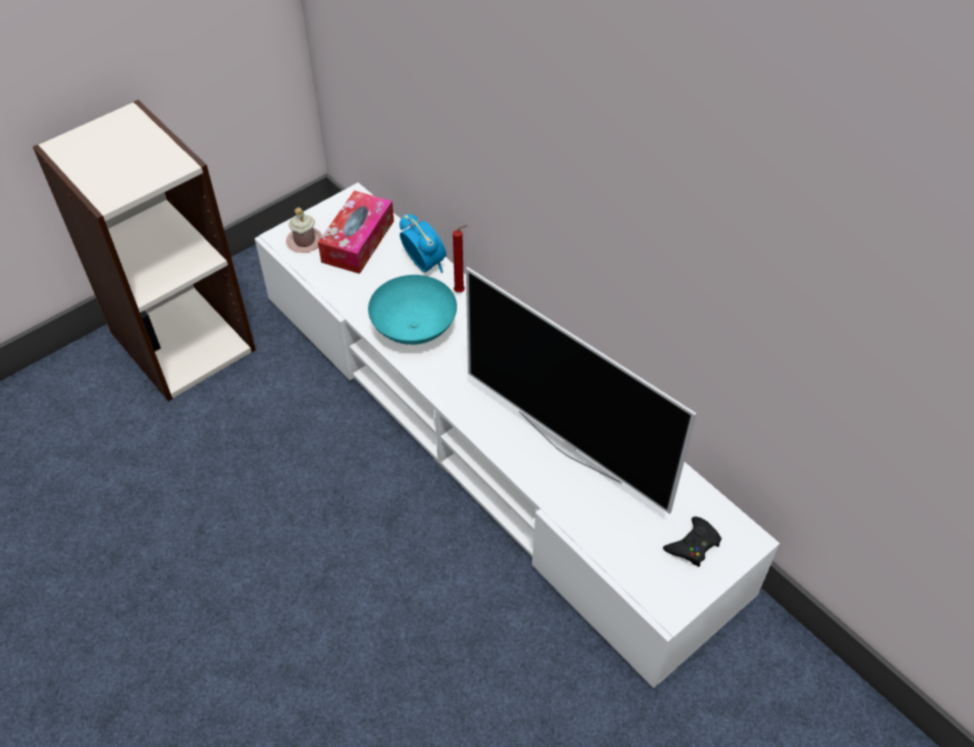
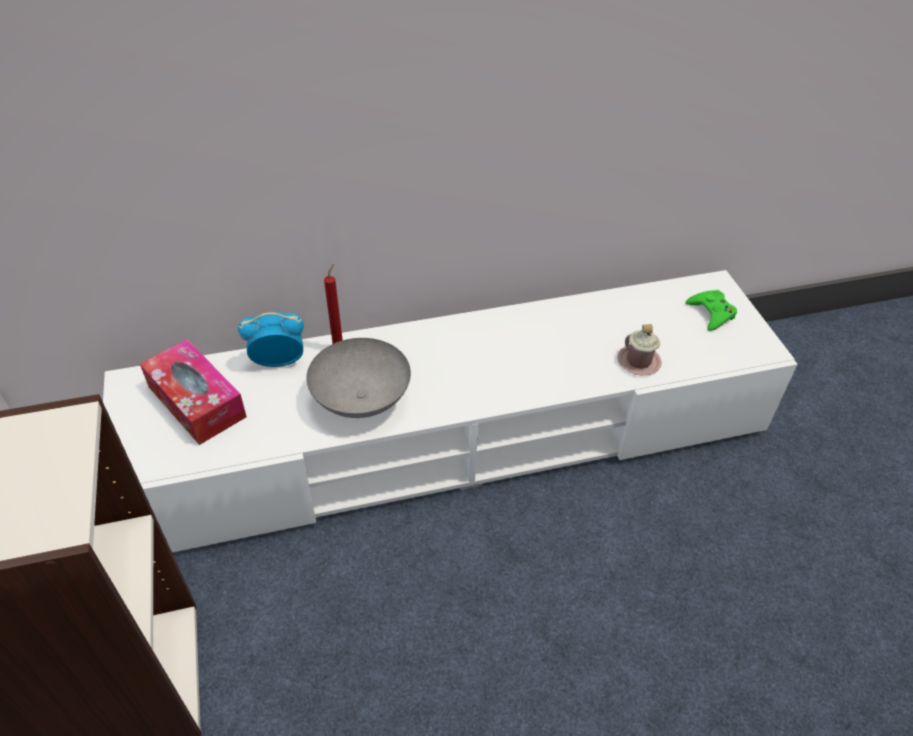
camera: 65 degrees left, 5 degrees down
(305, 241) = (152, 449): pink mug -> pink mug (638, 362)
(415, 329) = (362, 398): turquoise bowl -> grey bowl
(570, 445) = (575, 344): television -> none
(693, 545) = (711, 313): black game controller -> green game controller

